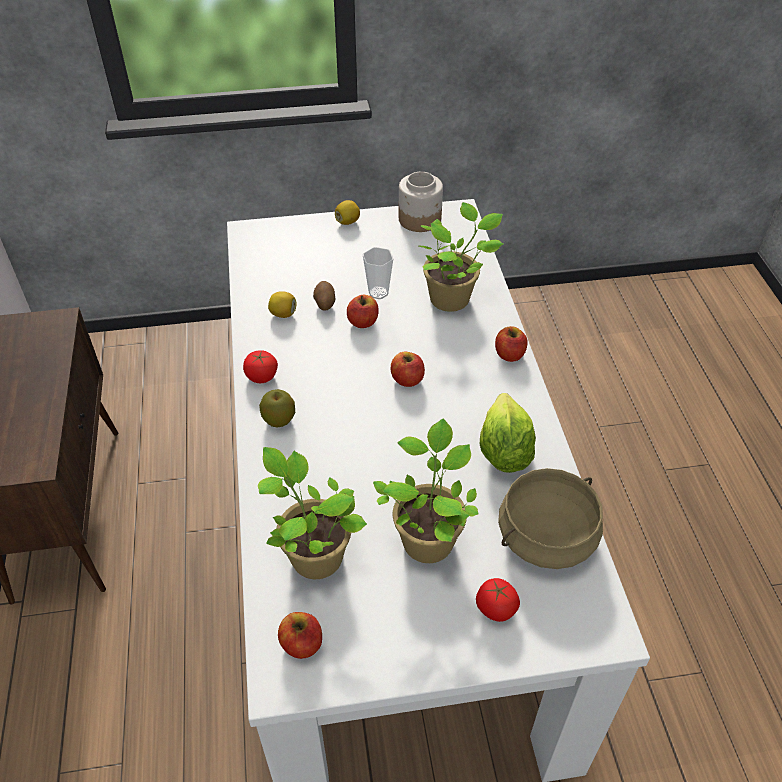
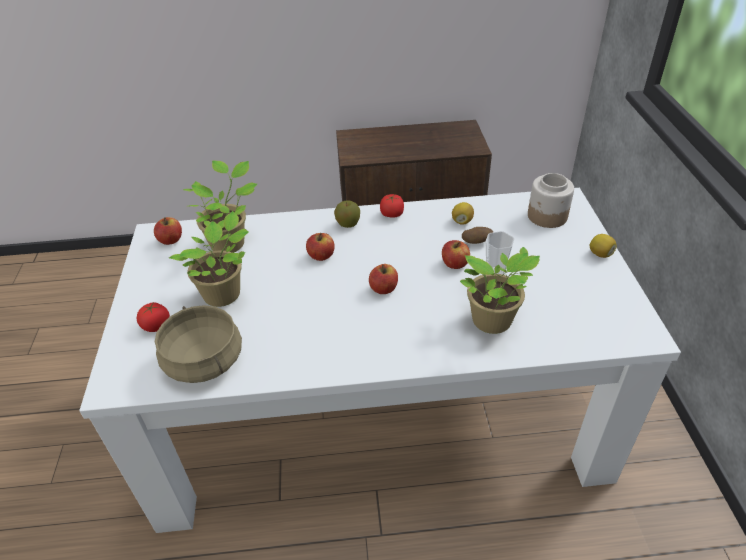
camera: 95 degrees right, 5 degrees down
(420, 219) = (621, 304): jar -> jar (547, 216)
(504, 452) = (294, 343): lettuce -> none
(509, 354) = (413, 358): apple -> apple (321, 256)

